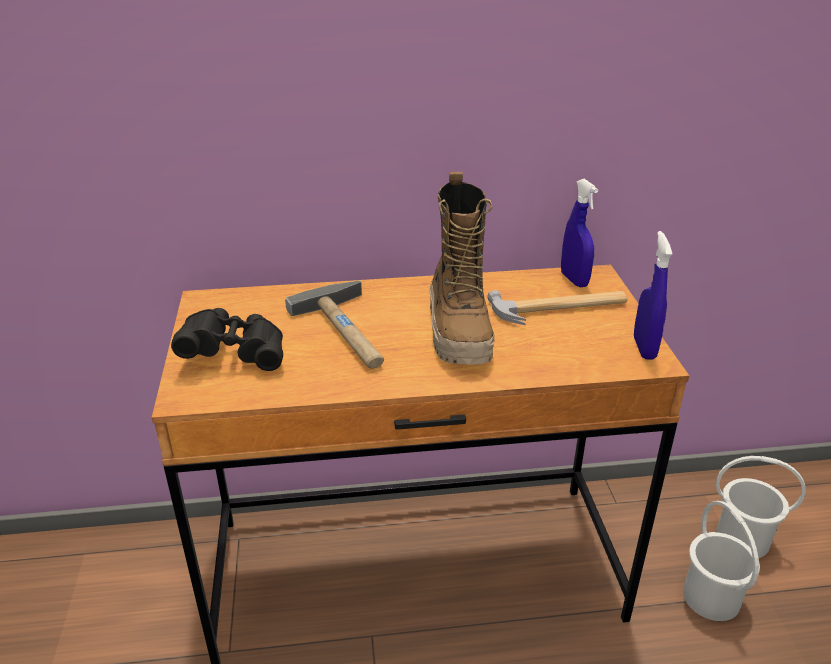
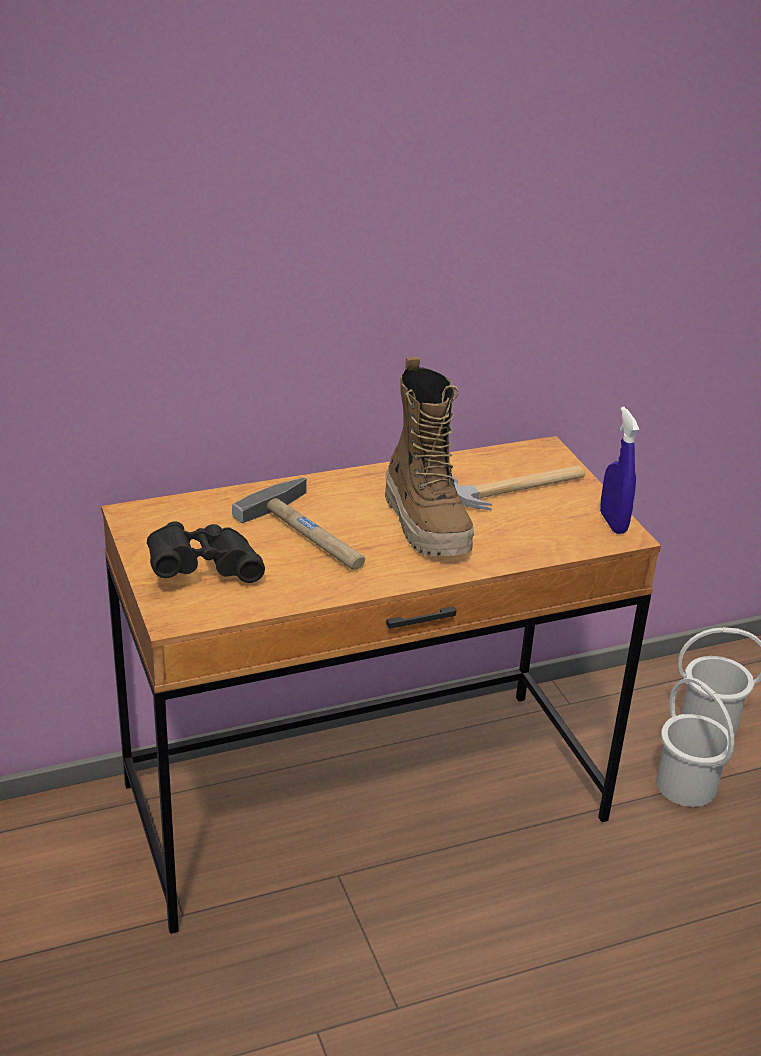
camera: 15 degrees left, 0 degrees up
(574, 280) = (524, 456): blue spray bottle -> none

